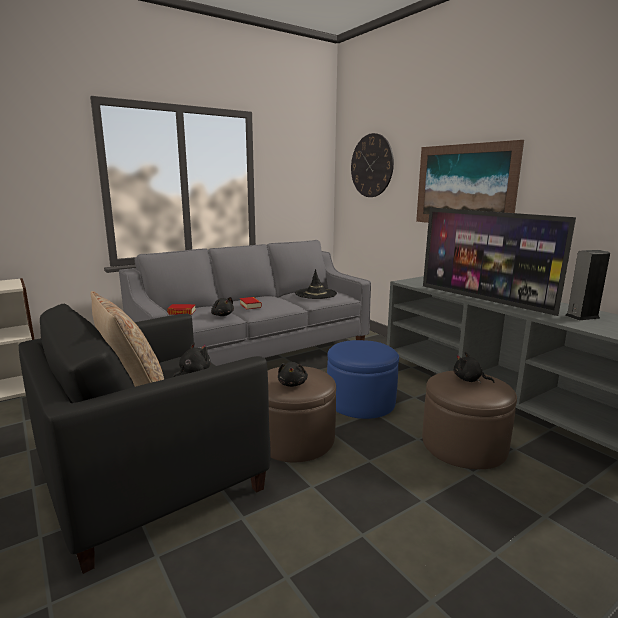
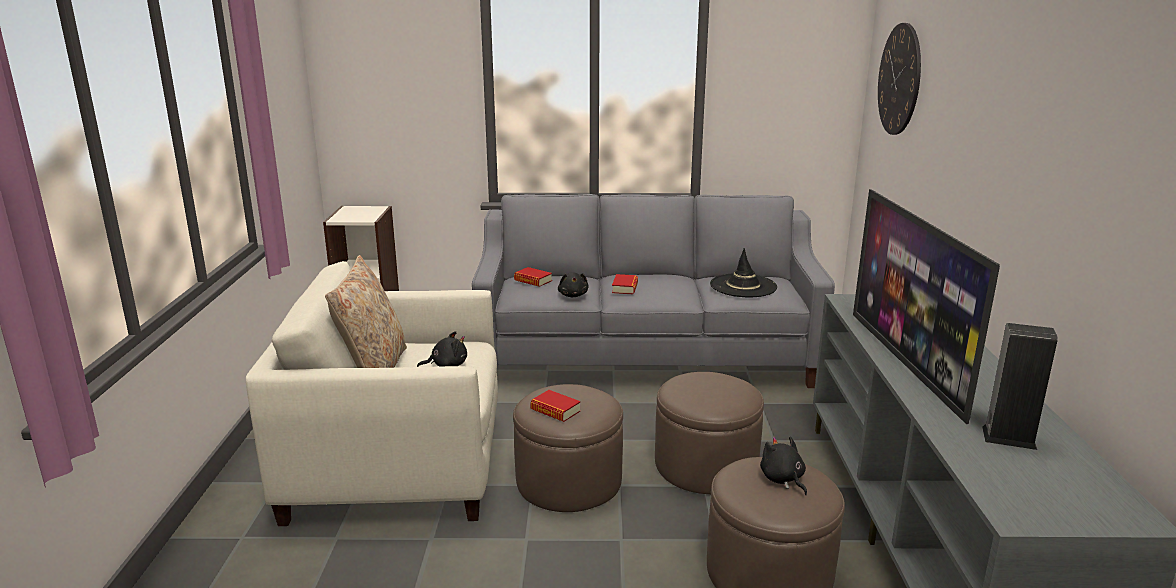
camera: 35 degrees right, 5 degrees up
(152, 476) = (397, 466): black armchair -> beige armchair
(292, 384) = (555, 410): black plush toy -> book
(361, 401) = (706, 465): blue ottoman -> brown ottoman
(464, 185) = (980, 150): picture -> none

